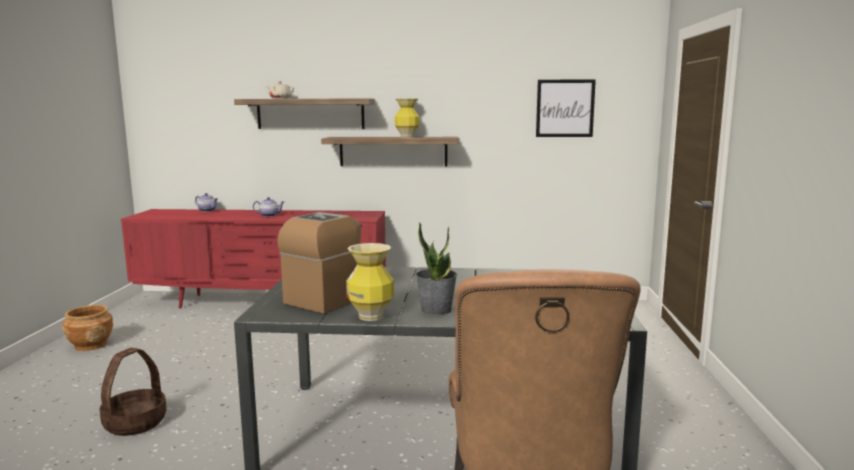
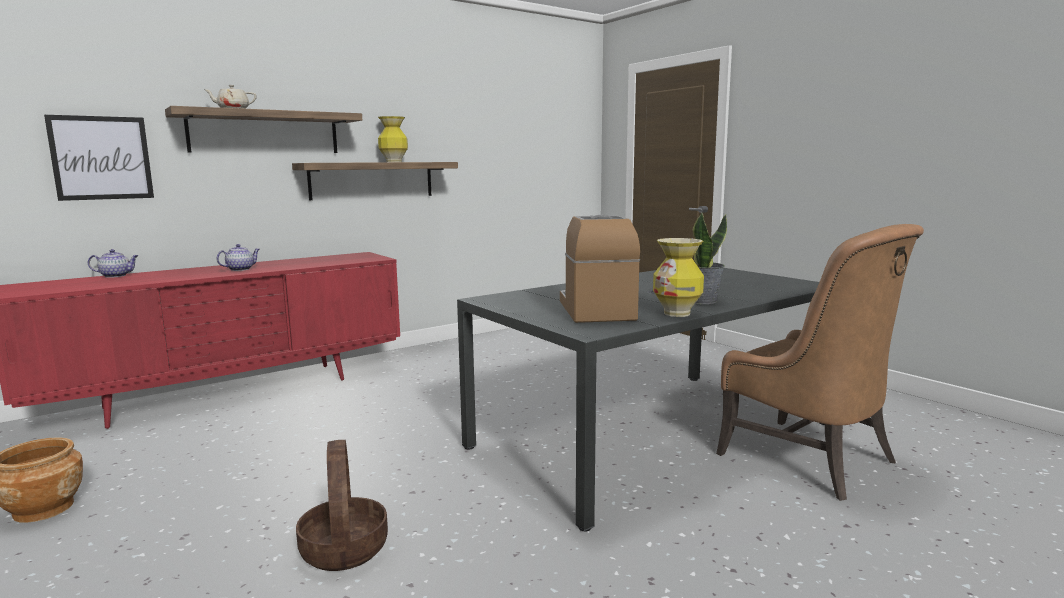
camera: 40 degrees left, 0 degrees up
(565, 108) = (533, 133): picture -> picture (101, 158)

